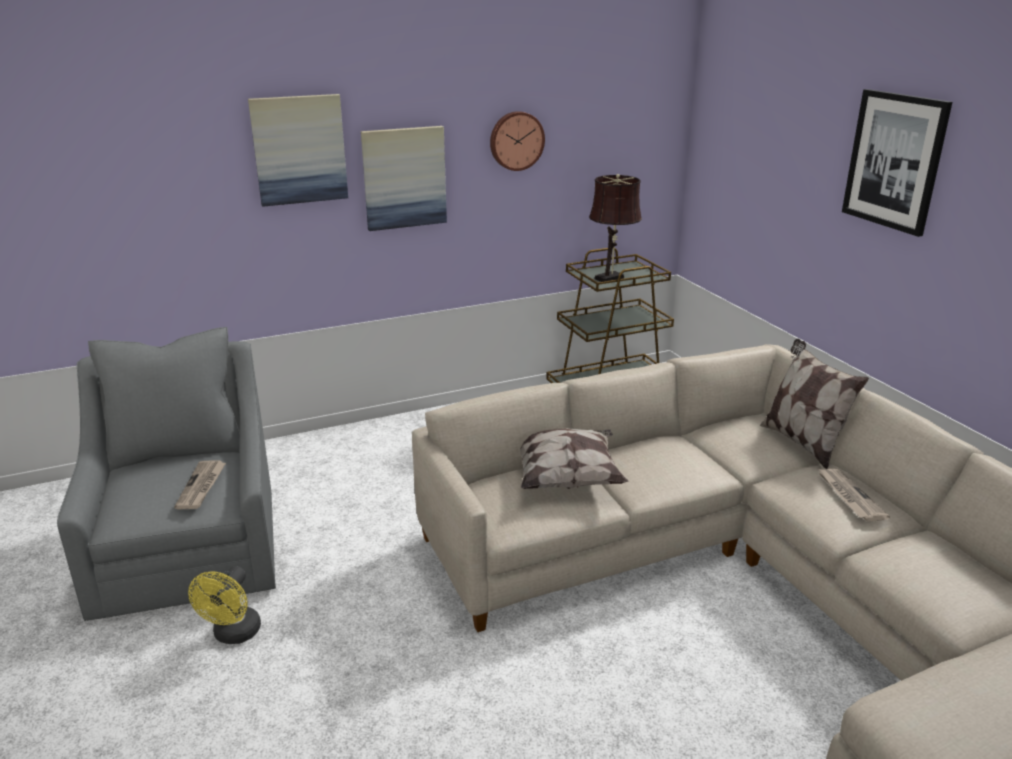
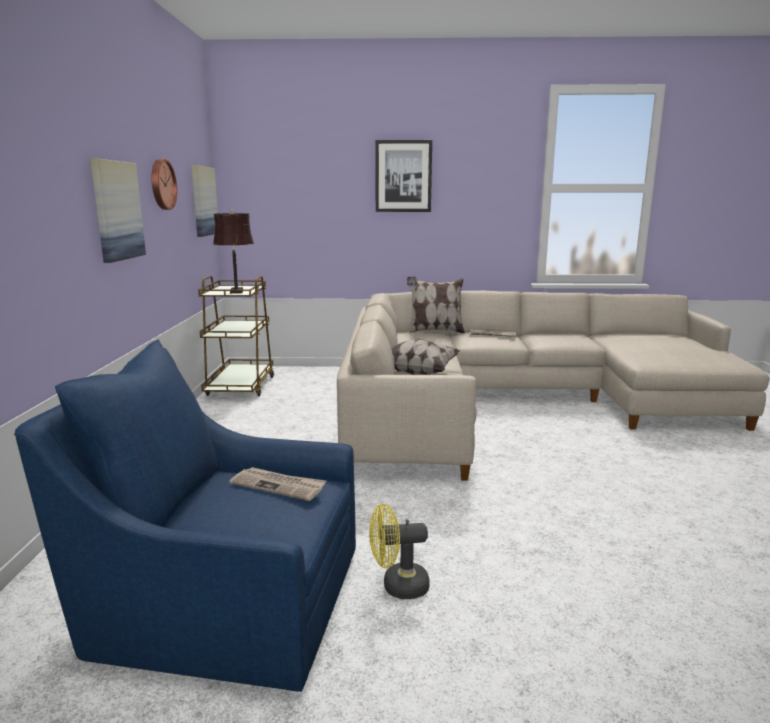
camera: 65 degrees left, 10 degrees down
(191, 548) = (223, 601): grey armchair -> blue armchair
(233, 635) = (398, 586): yellow fan -> yellow fan turned 135 degrees clockwise
(299, 149) = (55, 170): picture -> picture (203, 201)

